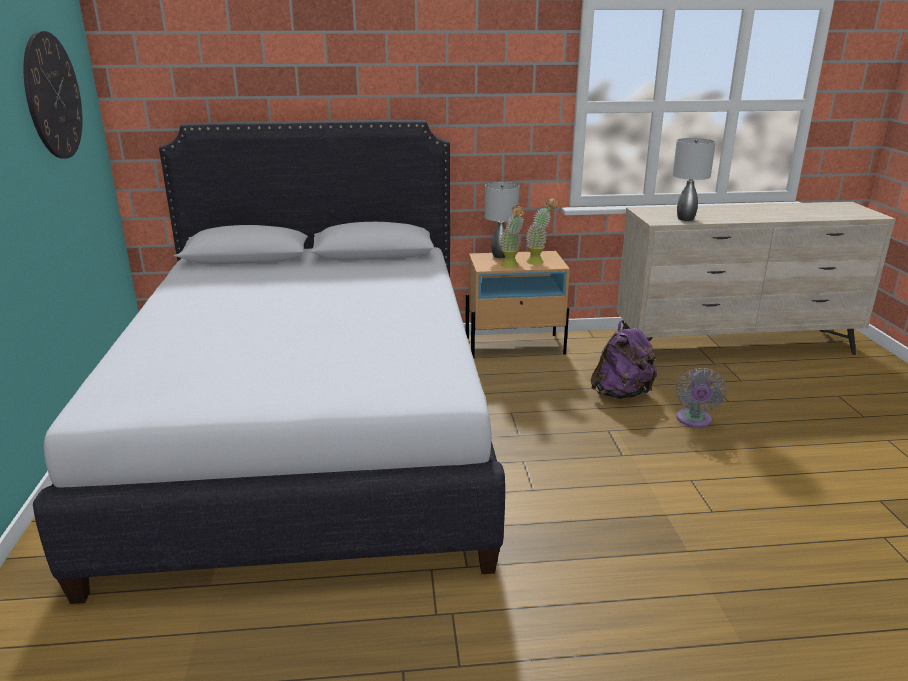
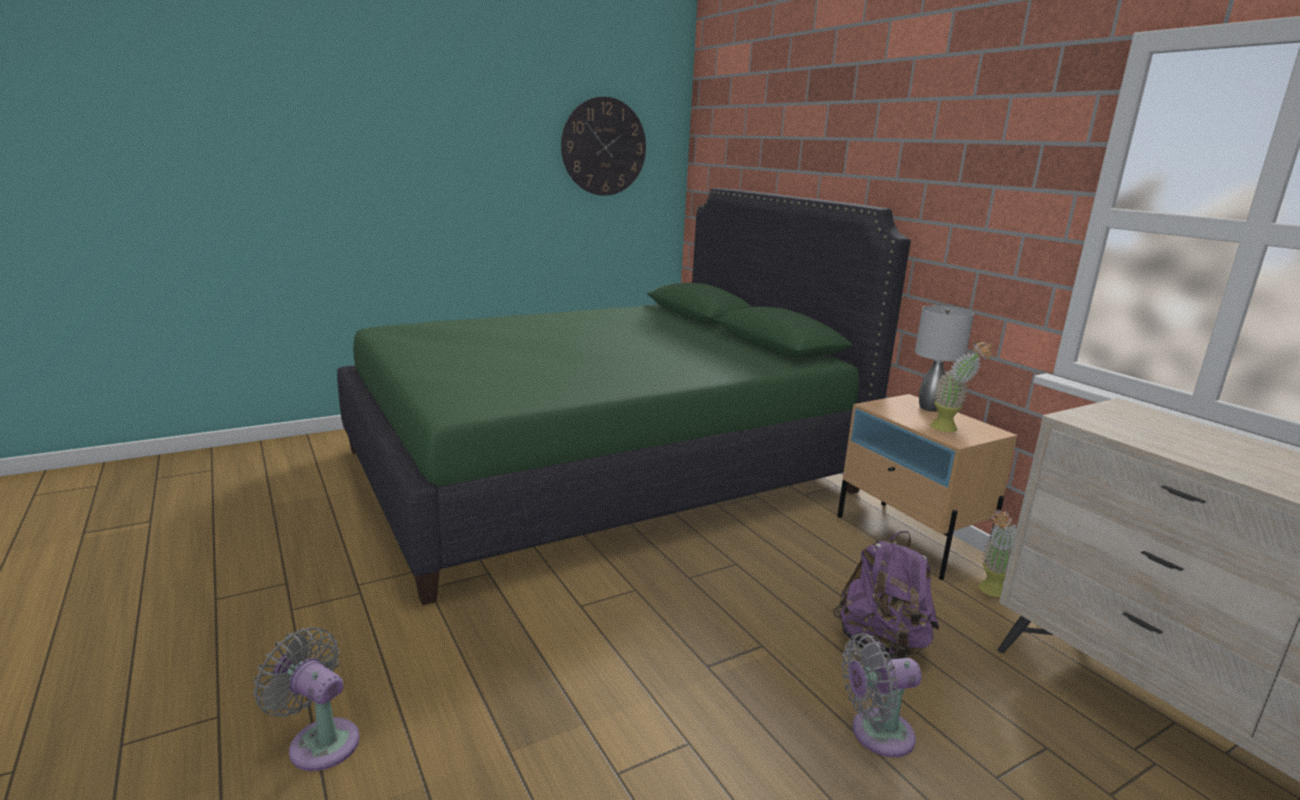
camera: 65 degrees right, 5 degrees down
(309, 433) = (600, 470): white bed -> green bed
(512, 266) = (902, 417): potted plant -> potted plant (990, 592)
(661, 646) = (320, 741): none -> grey fan
(685, 218) = (1147, 437): grey table lamp -> none

